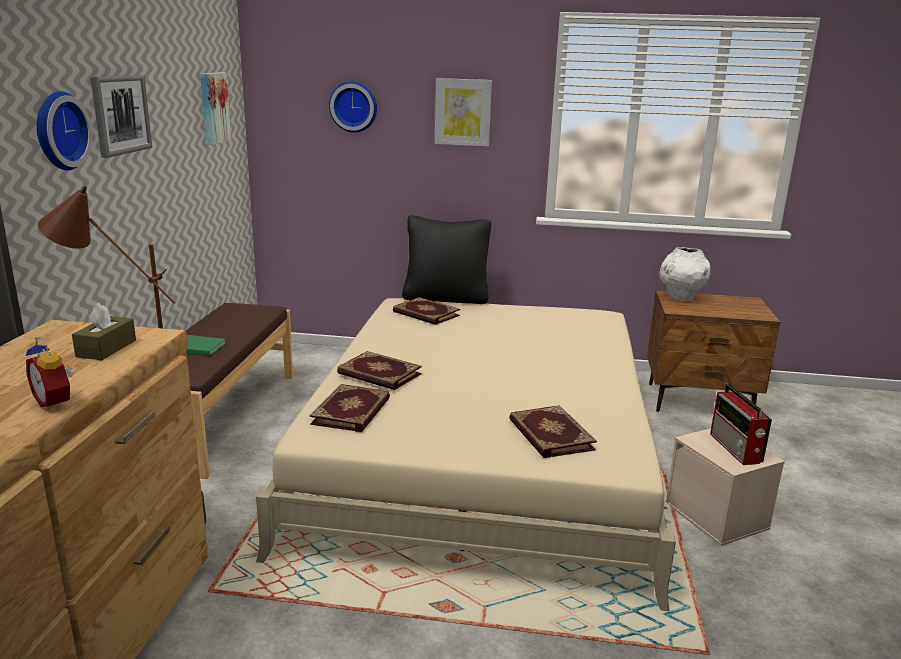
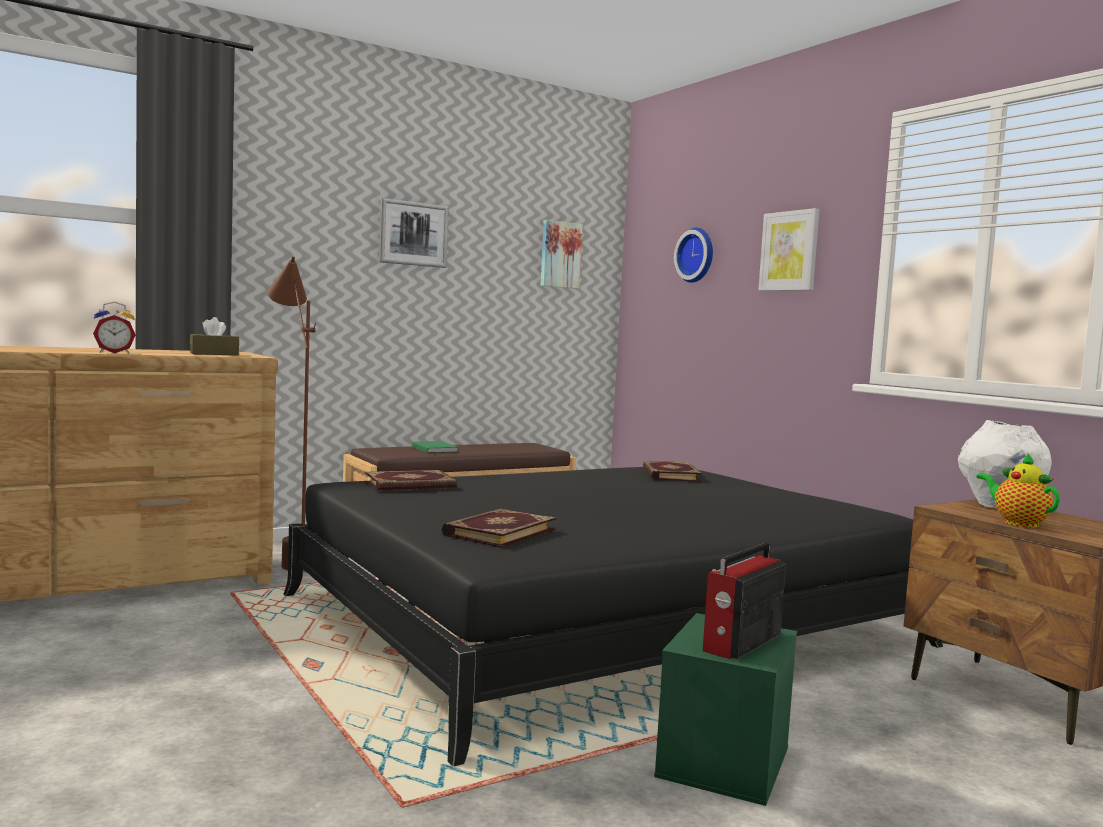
camera: 50 degrees right, 15 degrees down
(56, 403) = (114, 352): alarm clock -> alarm clock turned 120 degrees counterclockwise
(58, 131) = (330, 231): wall clock -> none
(379, 374) = (494, 479): book -> none
(446, 298) = (731, 474): black pillow -> none
(482, 451) = (601, 620): beige bed -> black bed
(717, 516) = (725, 763): beige storage box -> green storage box
(721, 312) = (1017, 523): none -> teapot

